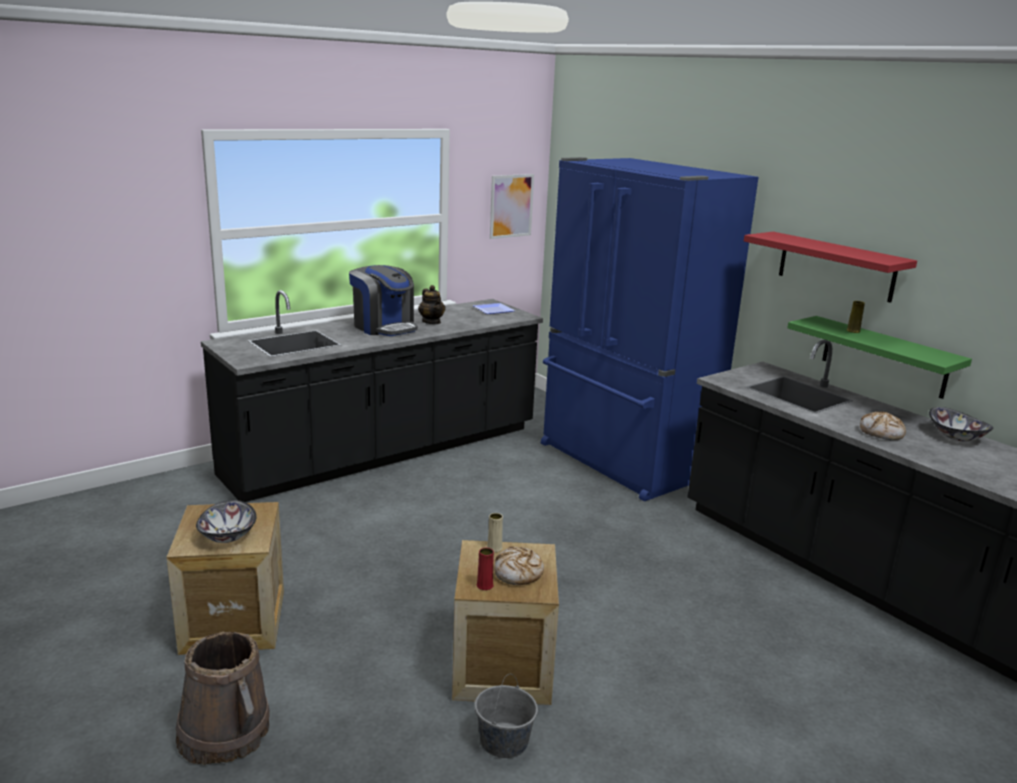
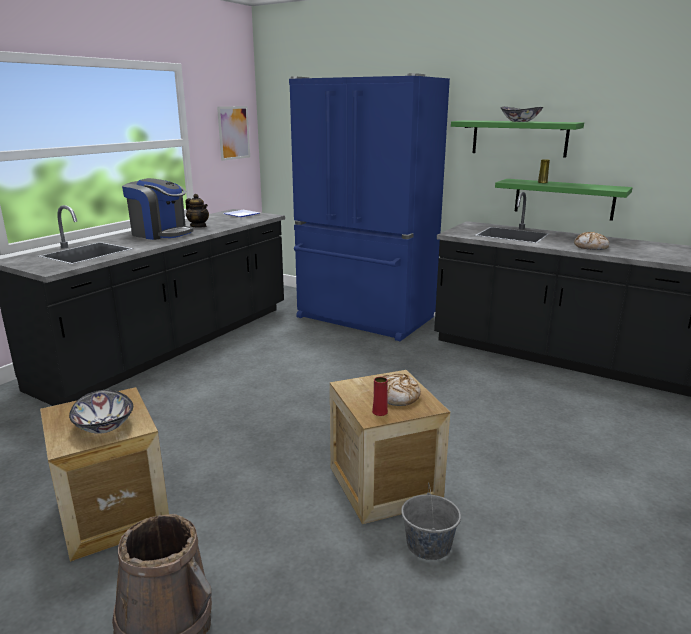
camera: 20 degrees left, 0 degrees up
(494, 548) = (362, 382): beige vase -> none
(836, 266) = (519, 138): red shelf -> green shelf
(957, 437) = (634, 243): bowl -> bowl (520, 121)

